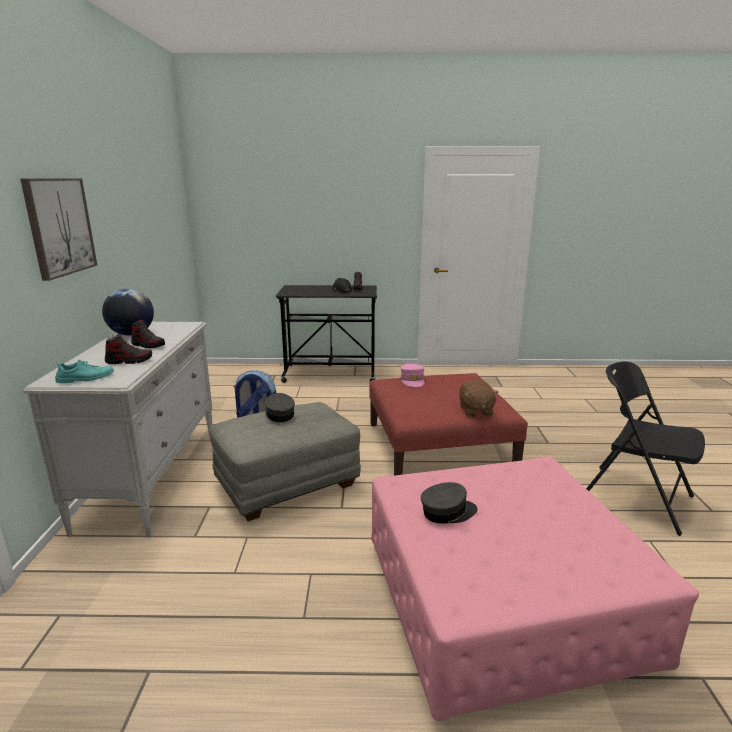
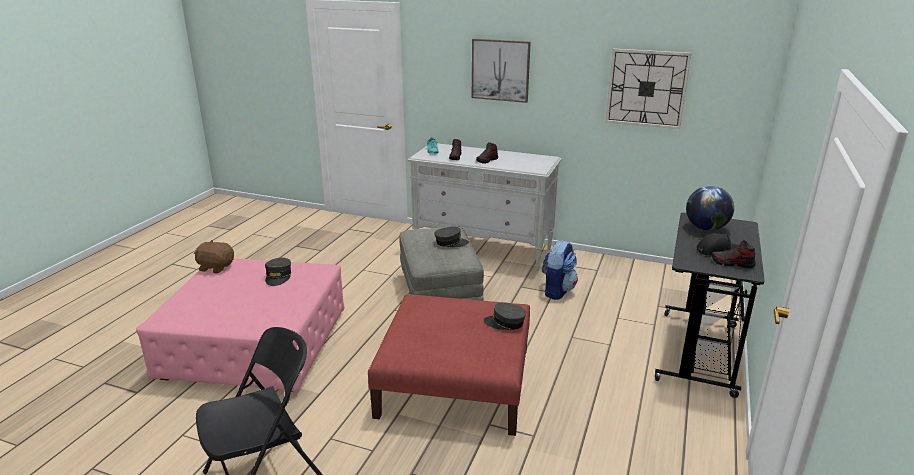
camera: 110 degrees right, 5 degrees up
(132, 334) = (519, 156): globe -> globe (706, 228)
(151, 221) = (646, 88): none -> wall clock
(412, 380) = (505, 323): pink cap -> grey cap
(475, 411) = (403, 336): brown plush toy -> brown plush toy (216, 267)

